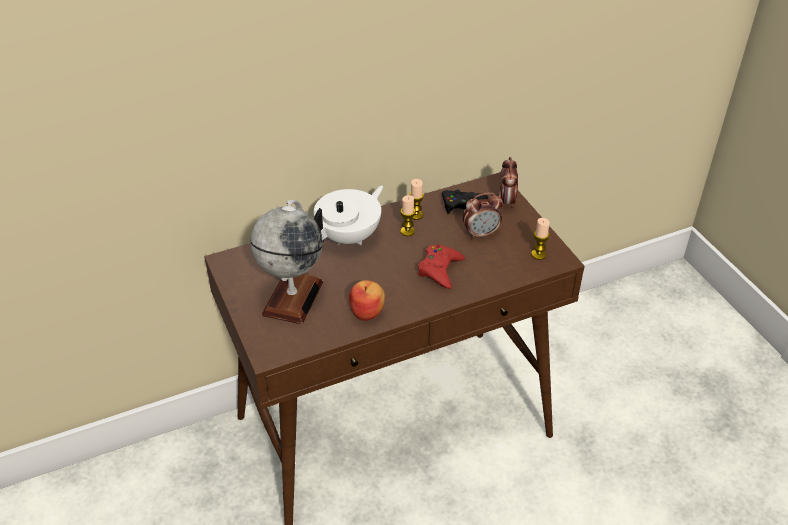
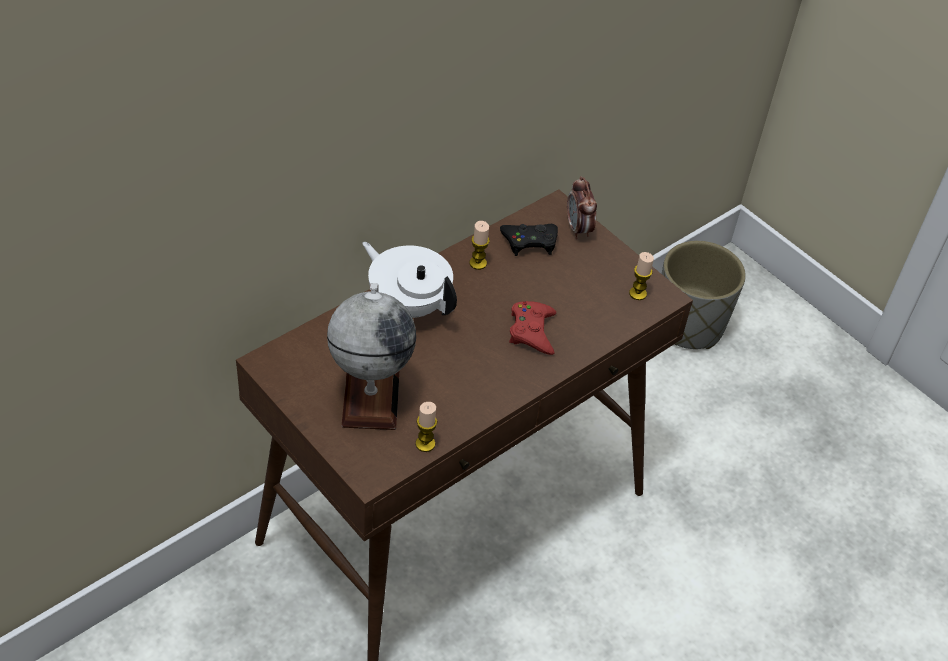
camera: 20 degrees left, 5 degrees up
(350, 236) = (408, 304): white teapot -> white teapot turned 75 degrees counterclockwise
(367, 311) = (467, 400): apple -> none
(407, 231) = (475, 286): candle -> candle (425, 444)
(481, 234) = (563, 276): alarm clock -> none
(629, 314) = (689, 325): none -> grey planter

